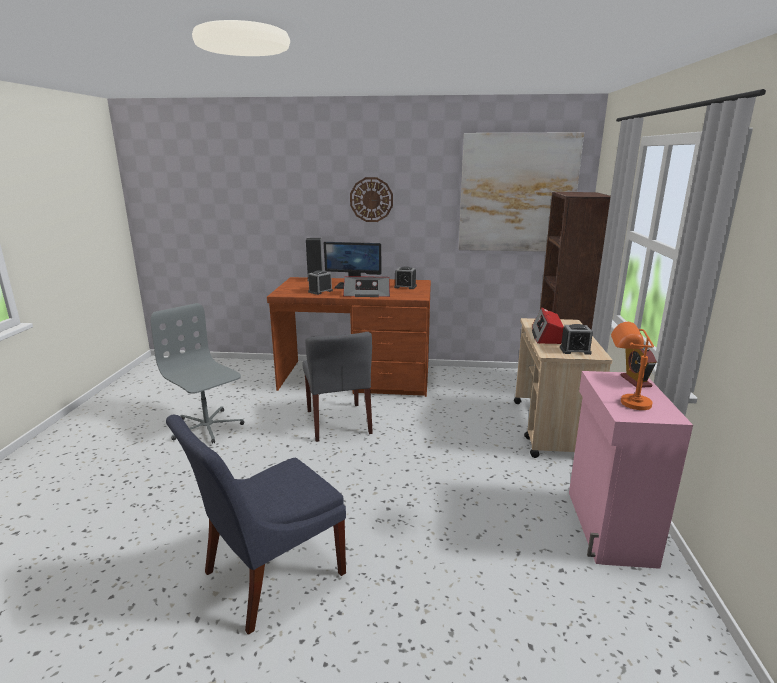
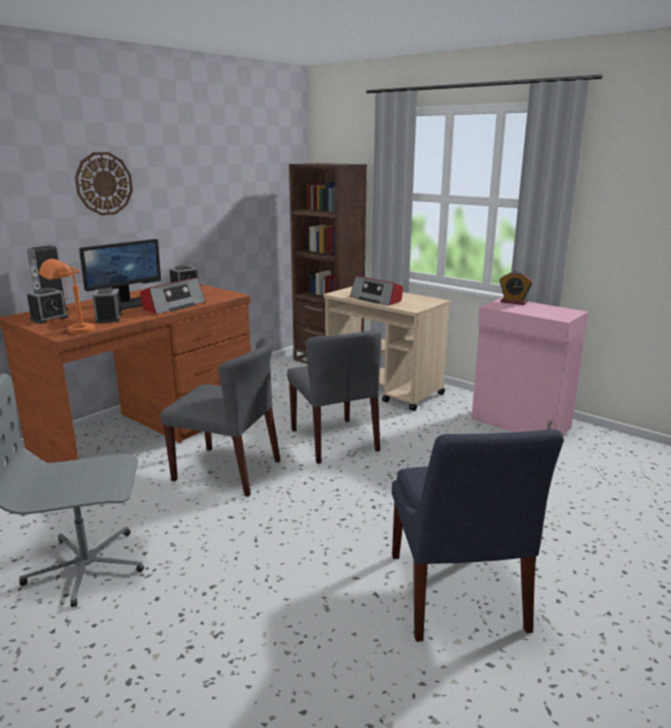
camera: 55 degrees left, 0 degrees up
(428, 442) = (334, 440): none -> grey chair
(517, 193) = (252, 168): picture -> none
(575, 350) = (419, 302): alarm clock -> alarm clock (49, 318)
(625, 403) = (544, 313): orange table lamp -> orange table lamp (72, 332)

